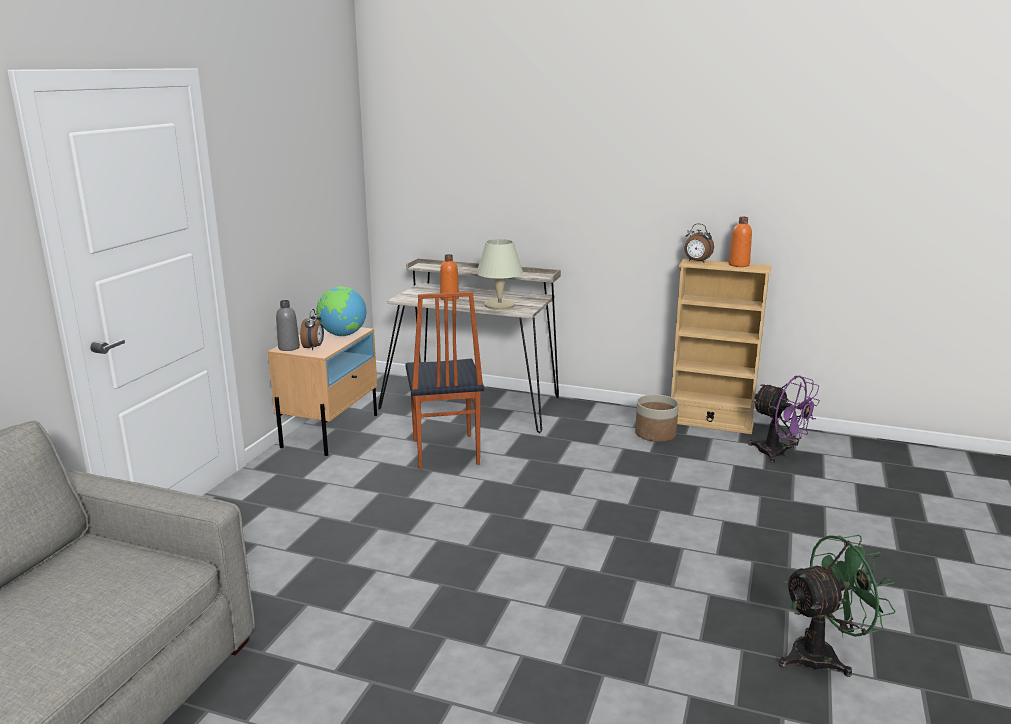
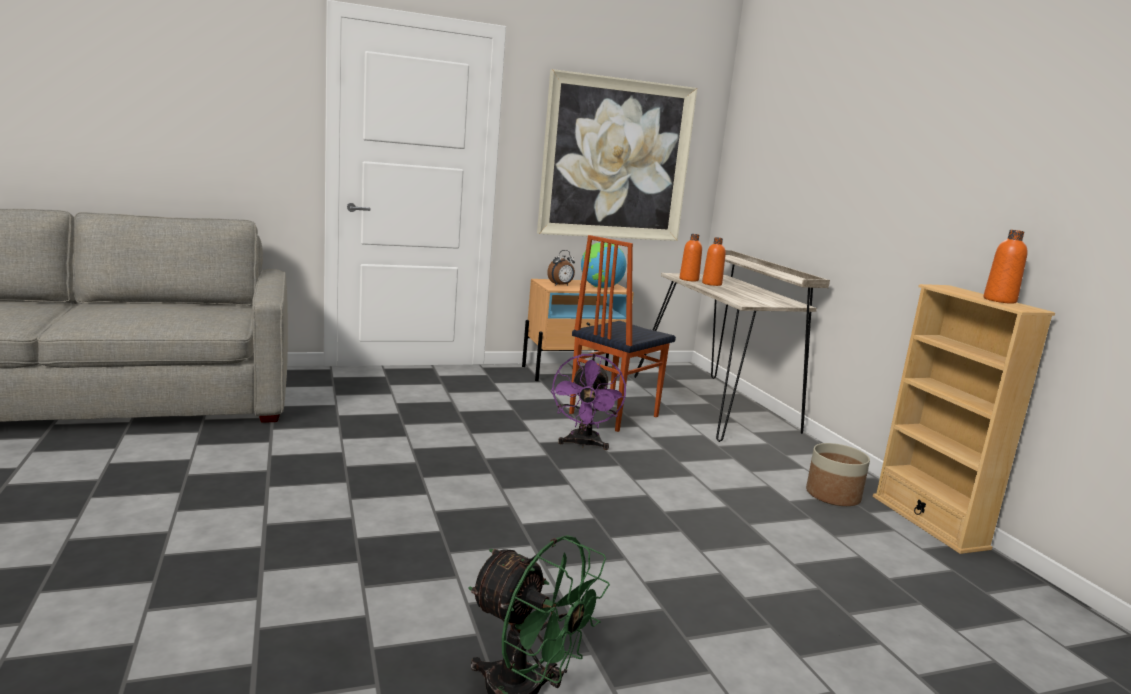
camera: 50 degrees right, 5 degrees down
(289, 348) = (546, 281): grey bottle -> none
(302, 195) = (616, 160): none -> picture
(426, 300) = (689, 279): none -> orange bottle
(499, 305) = (736, 296): beige table lamp -> none
(696, 261) = (952, 288): alarm clock -> none
(778, 454) = (949, 583): purple fan -> purple fan (583, 444)

